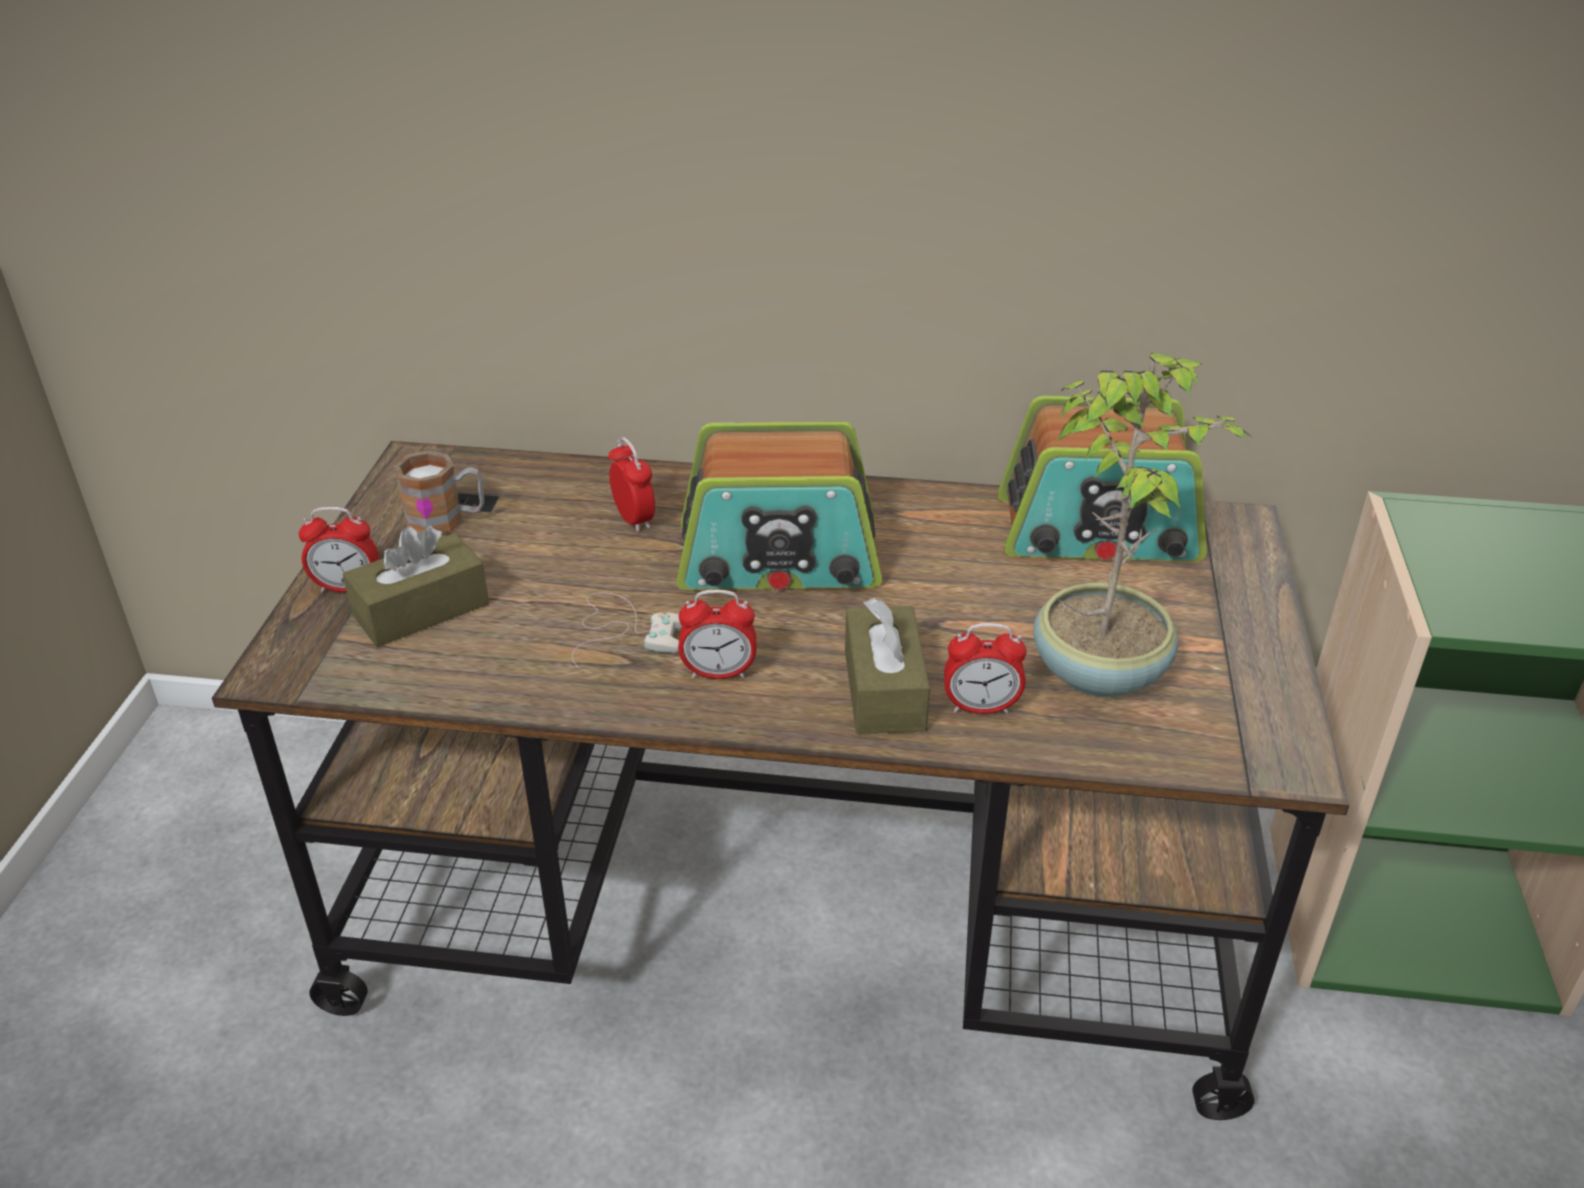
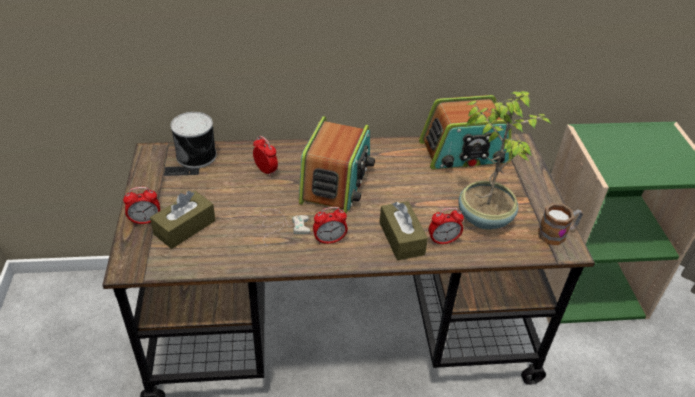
camera: 15 degrees left, 5 degrees up
(446, 520) = (179, 181): mug -> mug (557, 234)
(503, 475) = (197, 155): none -> can
(779, 558) = (336, 182): radio -> radio turned 60 degrees counterclockwise

